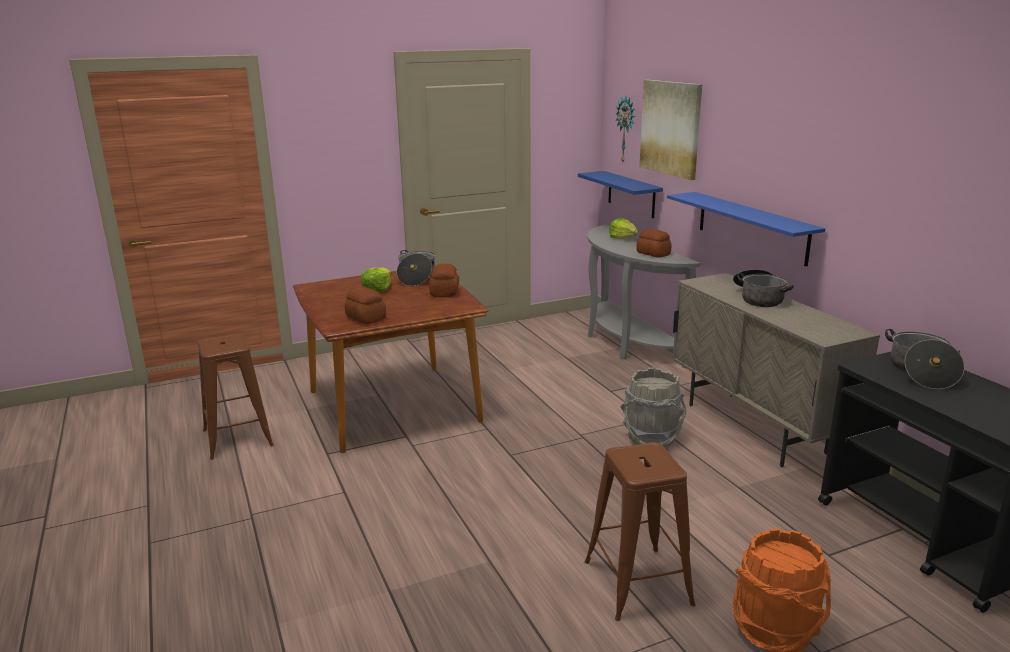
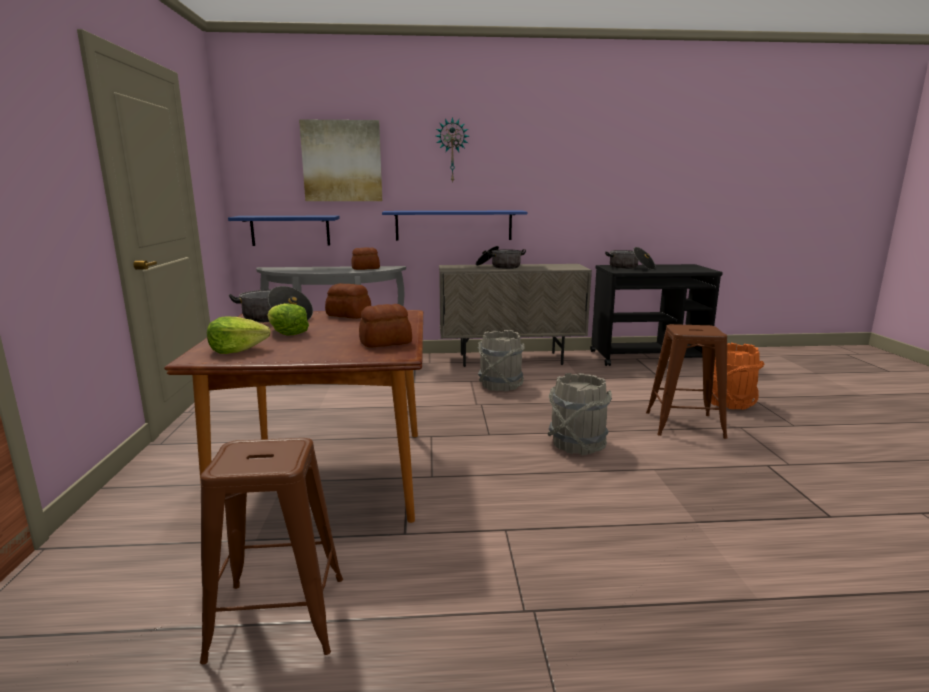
camera: 70 degrees left, 5 degrees down
(521, 507) = (577, 444): none -> grey bucket
(623, 238) = (308, 268): lettuce -> lettuce (237, 350)
(626, 129) = (271, 170): wall clock -> wall clock (452, 150)

